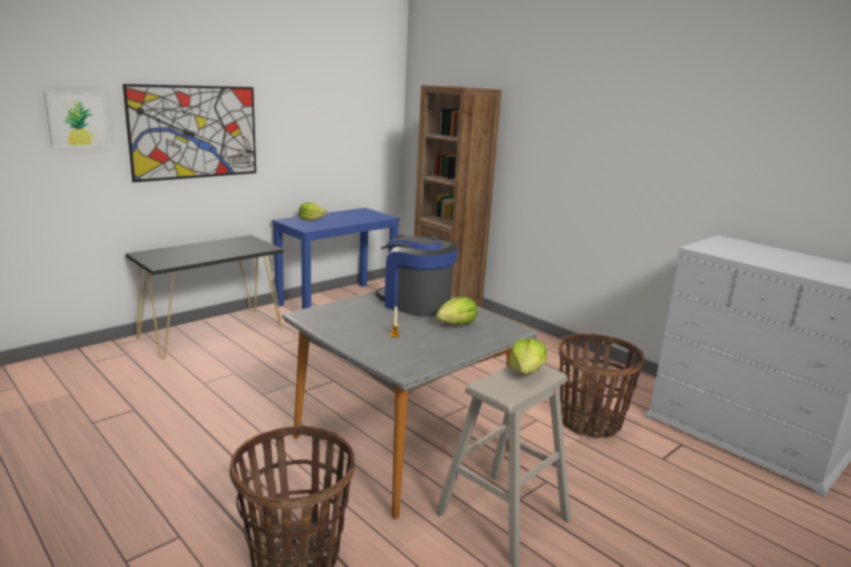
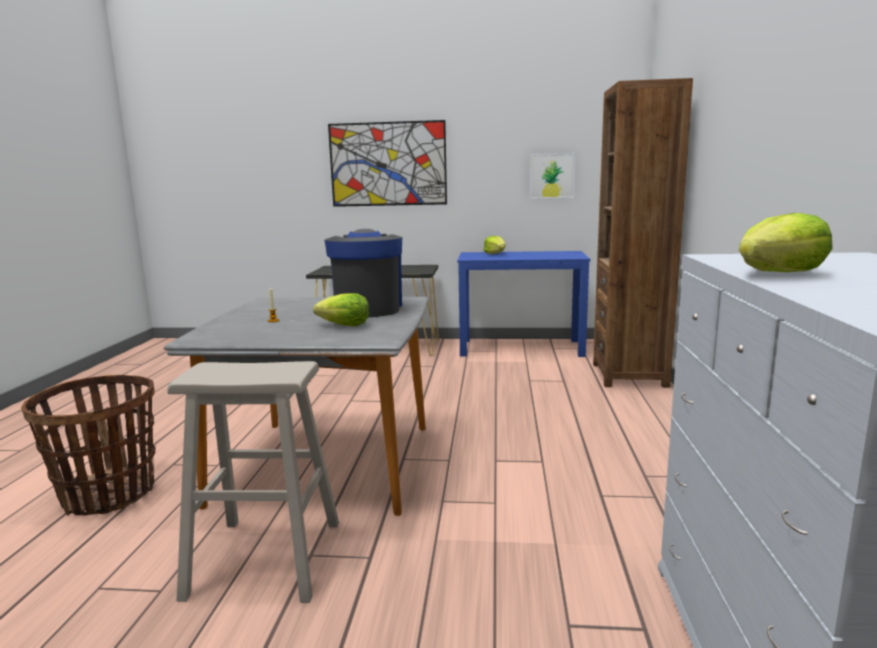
camera: 50 degrees right, 5 degrees down
(78, 119) = (294, 154): picture -> picture (552, 176)
(526, 371) = (273, 369): lettuce -> lettuce (780, 273)
(590, 422) = (555, 535): basket -> none

